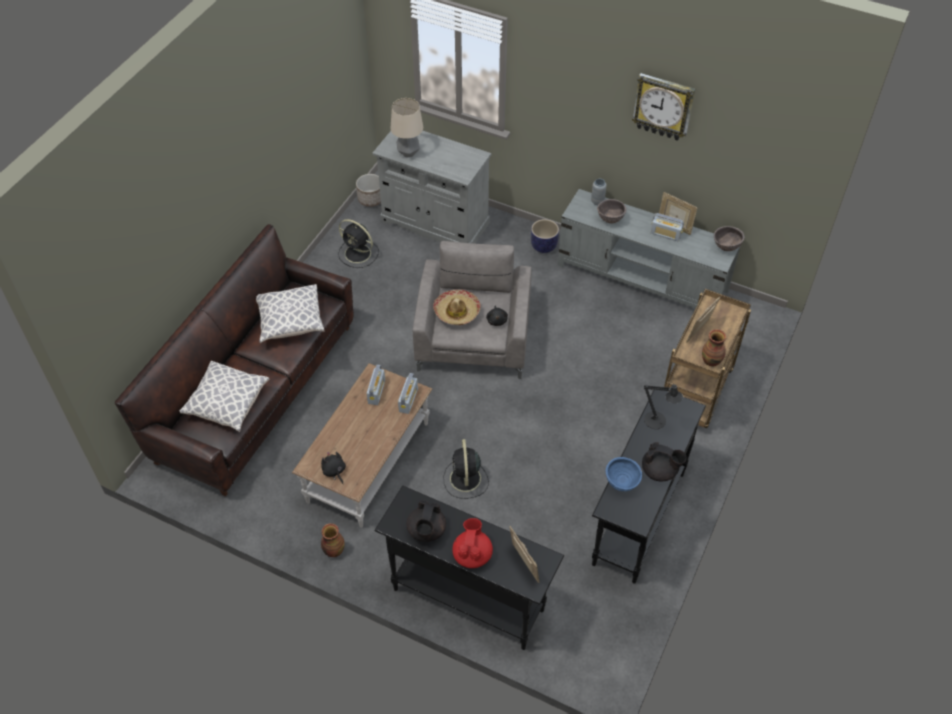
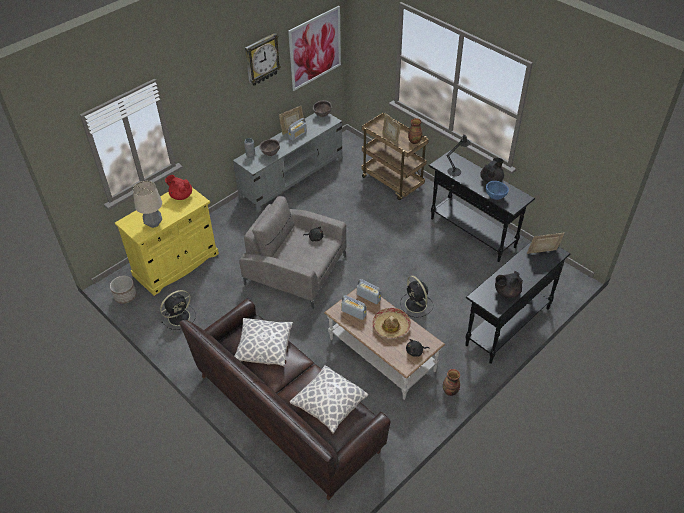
camera: 70 degrees left, 5 degrees down
(426, 531) = (506, 292): black teapot -> black teapot turned 135 degrees clockwise
(435, 222) = (176, 264): grey cabinet -> yellow cabinet
(457, 311) = (298, 254): hat -> hat (391, 326)
(465, 480) = (416, 305): black fan -> black fan turned 45 degrees clockwise
(472, 554) = (529, 274): red teapot -> red teapot (181, 196)
(544, 246) = (237, 214): planter -> none
(759, 158) = (315, 48): none -> picture

